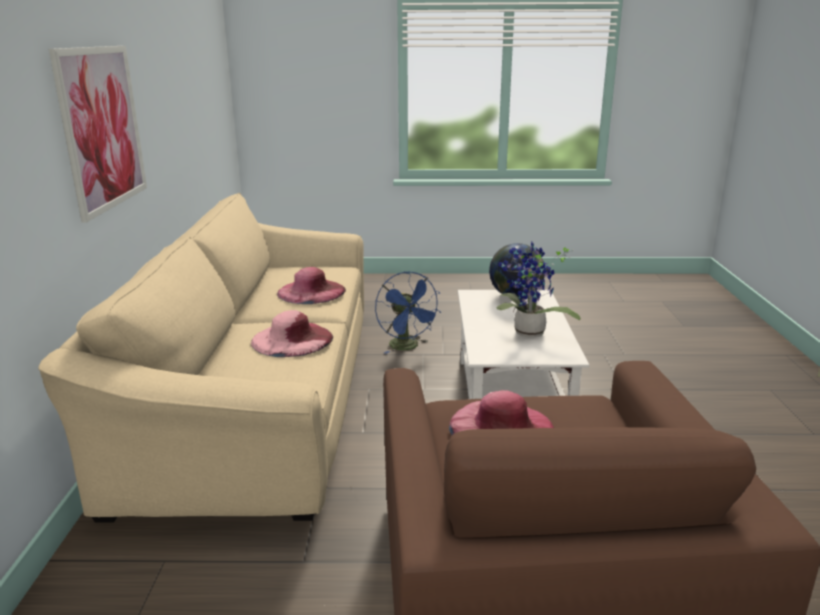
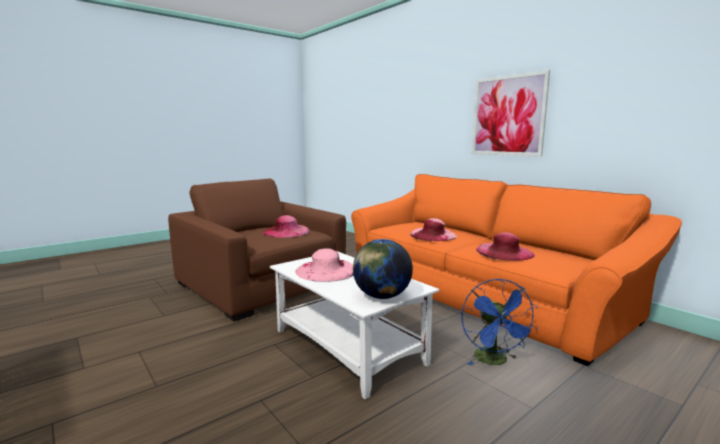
camera: 140 degrees right, 10 degrees down
(261, 397) = (480, 295): beige sofa -> orange sofa
(408, 347) = (494, 361): blue fan -> blue fan turned 120 degrees counterclockwise
(528, 334) = (326, 270): potted plant -> pink hat

